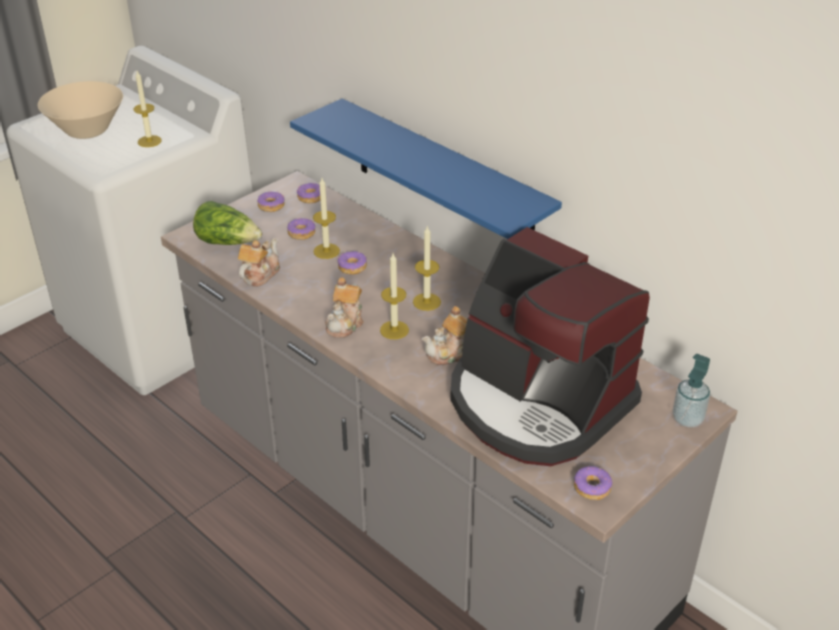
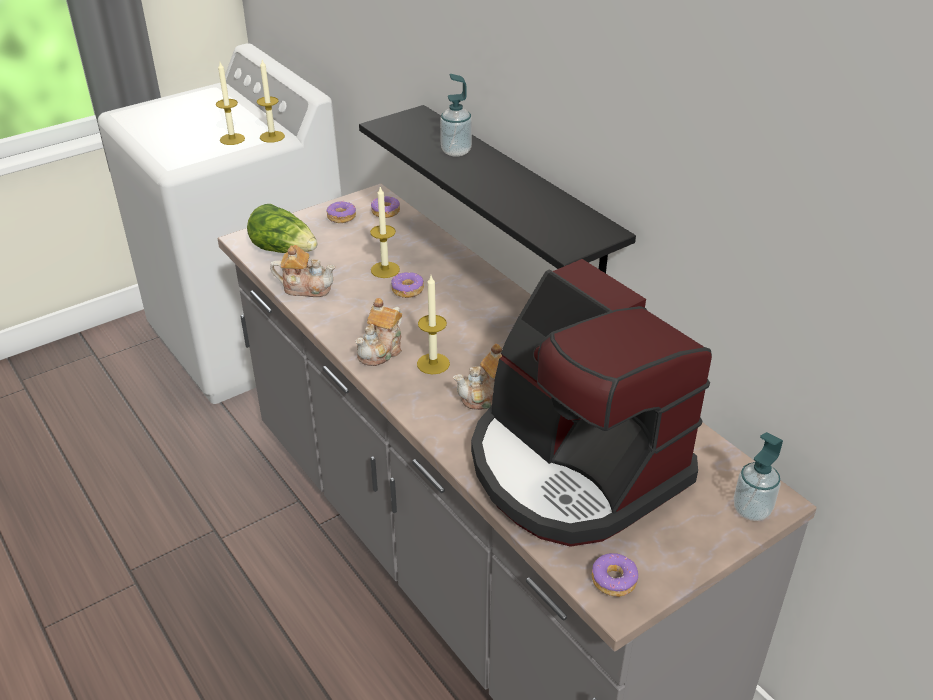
camera: 10 degrees right, 0 degrees up
(87, 130) = (174, 124): beige bowl -> none
(259, 275) = (306, 288): teapot -> teapot turned 60 degrees clockwise
(301, 233) = (364, 248): donut -> none
(386, 140) = (456, 151): none -> soap dispenser
(426, 302) = (478, 336): candle -> candle (272, 137)
(443, 179) = (517, 201): blue shelf -> black shelf

